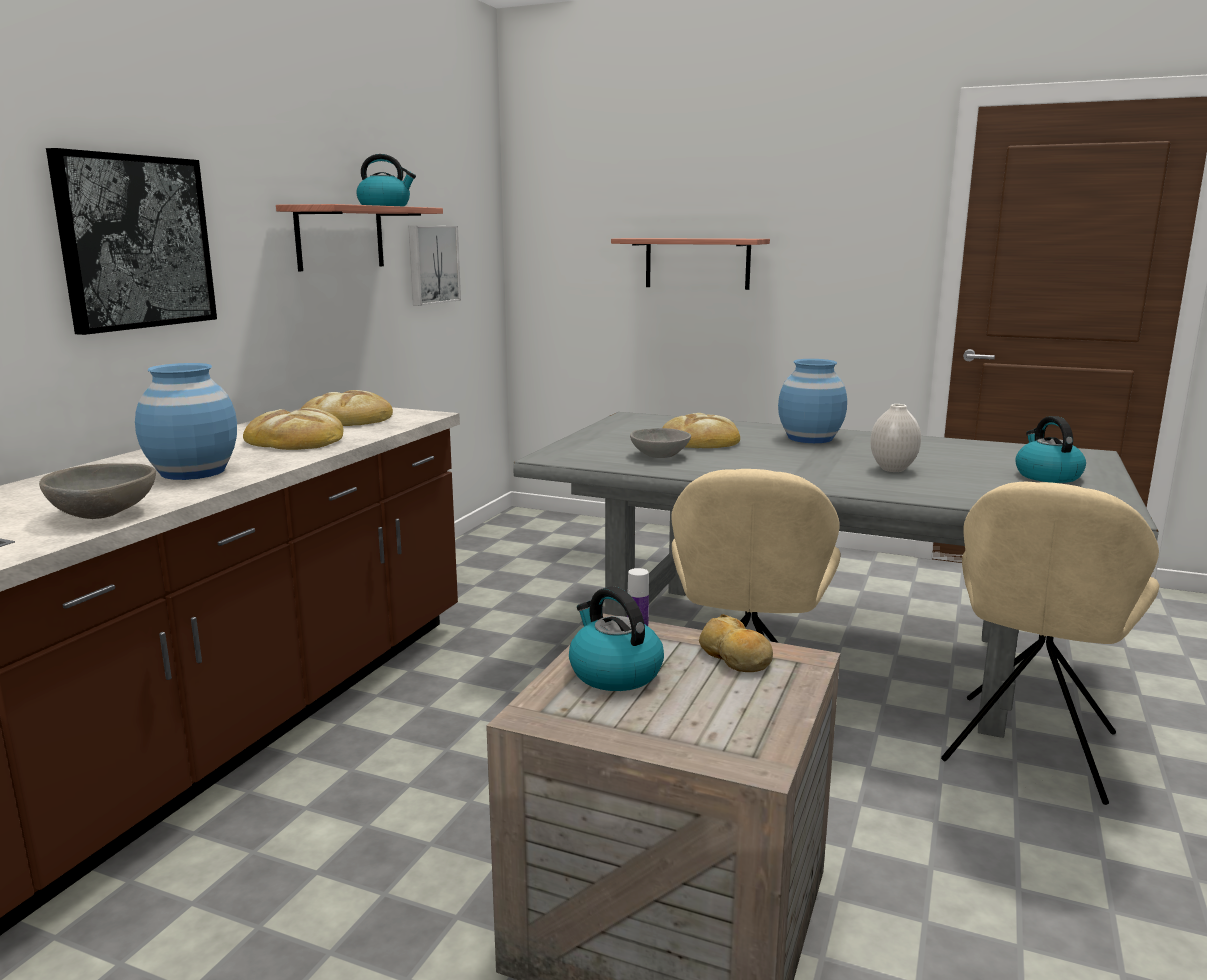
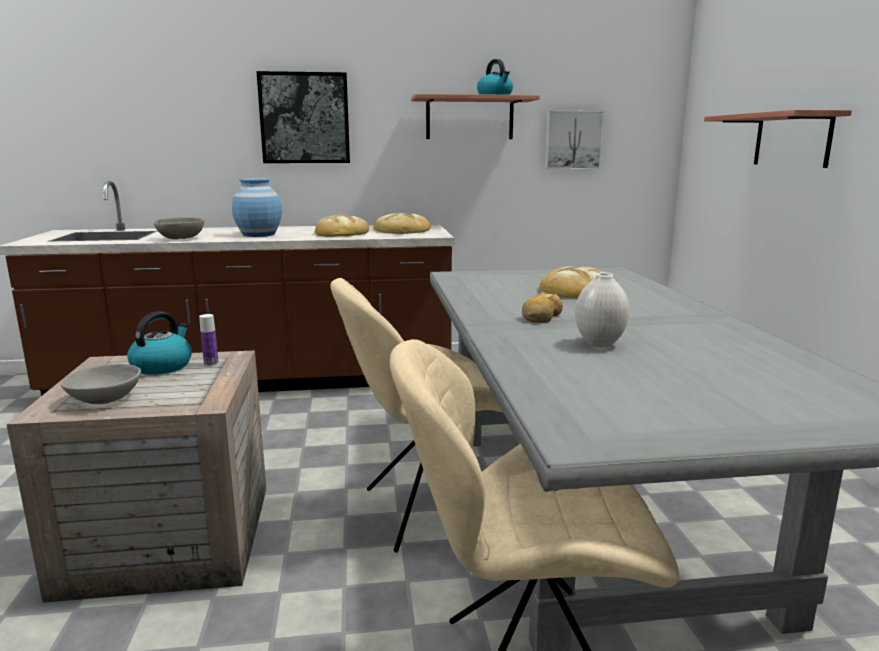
camera: 60 degrees right, 0 degrees up
(660, 455) = (505, 289): grey bowl -> grey bowl (105, 399)
(735, 657) = (199, 387): bread -> bread (541, 316)
(810, 438) = (662, 312): blue vase -> none
(1046, 476) = (715, 401): kettle -> none

